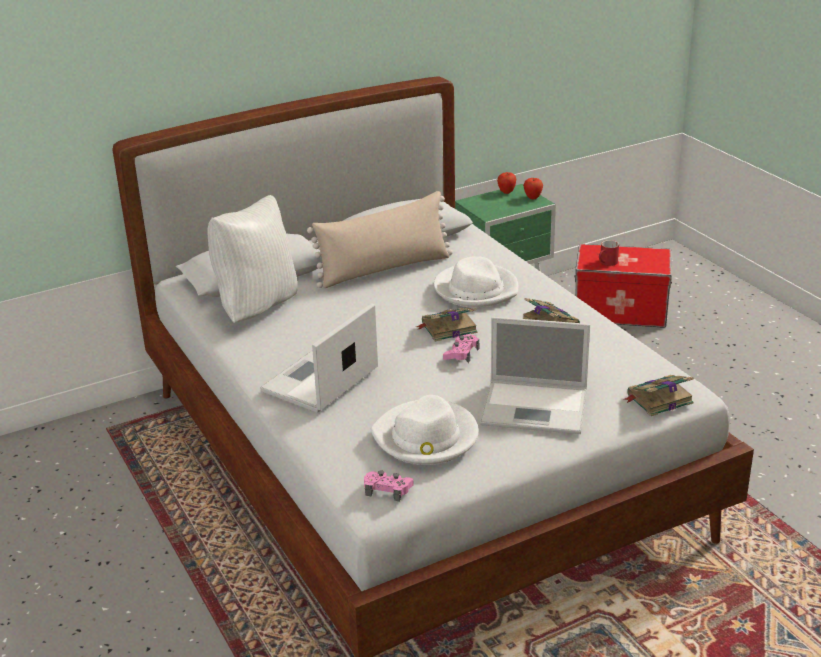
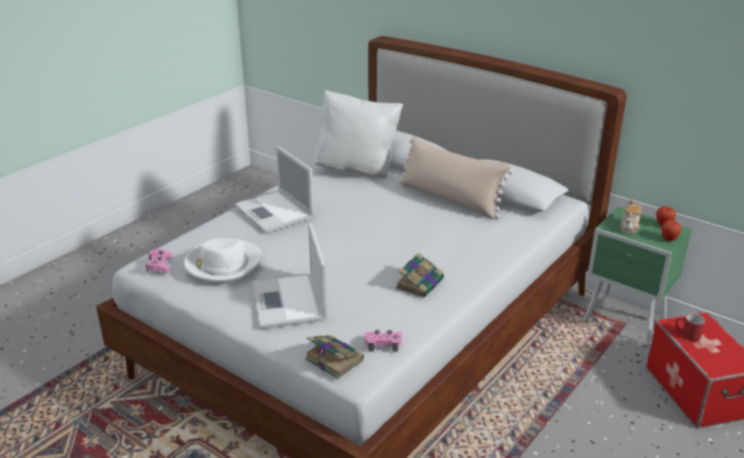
camera: 65 degrees right, 0 degrees up
(319, 381) = (275, 212): laptop -> laptop turned 135 degrees counterclockwise
(447, 328) = (378, 241): book -> none
(461, 353) = (345, 254): pink game controller -> pink game controller (383, 344)
(476, 289) = (449, 240): white hat -> none
(497, 207) = (629, 227): none -> teapot

